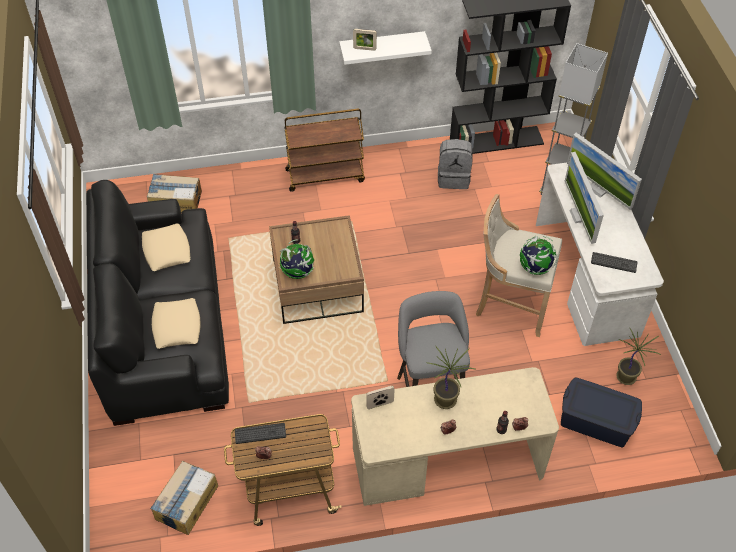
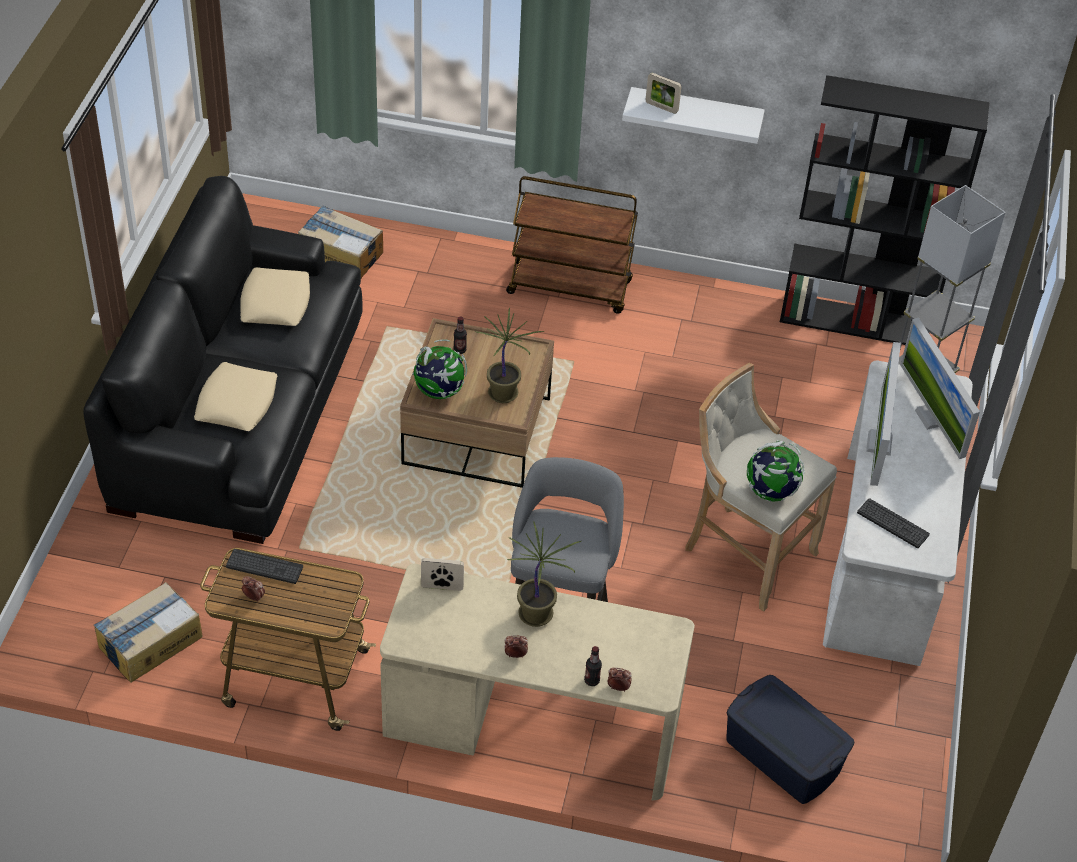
camera: 20 degrees right, 5 degrees down
(454, 178) = (759, 351): grey backpack -> none
(627, 377) = (866, 713): potted plant -> potted plant (504, 394)

